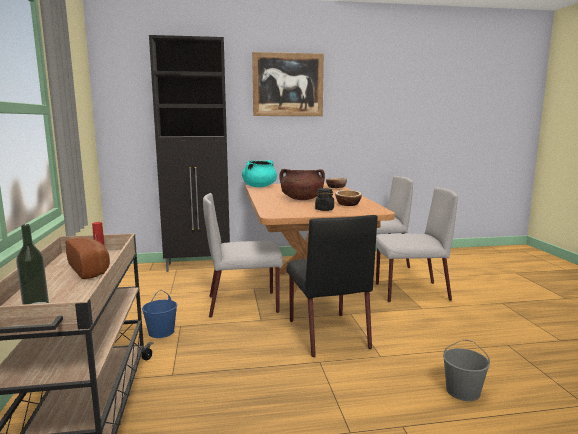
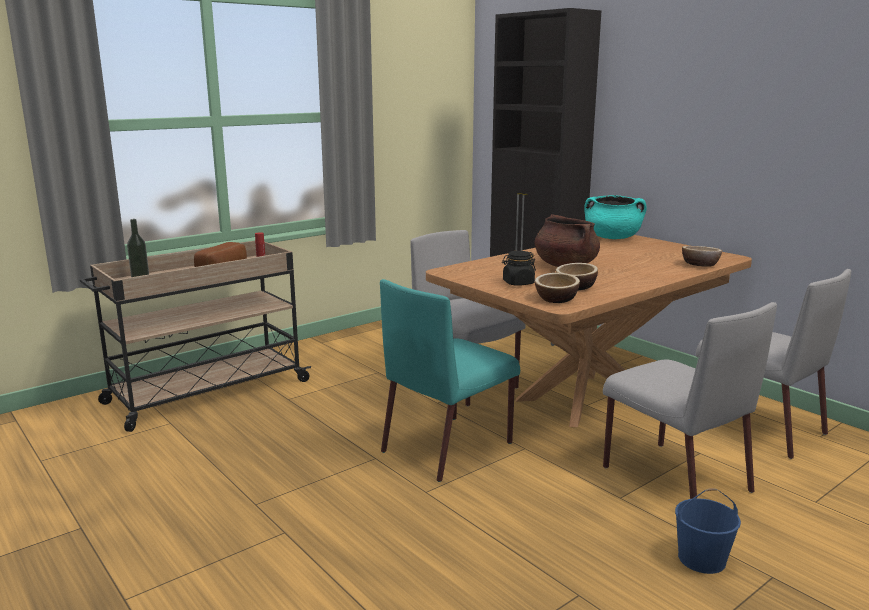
camera: 60 degrees right, 5 degrees up
(161, 331) = (357, 369): blue bucket -> blue bucket (702, 558)
(288, 85) = (690, 73): picture -> none
(327, 333) = (449, 446): black chair -> turquoise chair
(366, 210) = (556, 299): none -> bowl
(463, 391) = (391, 565): grey bucket -> none

